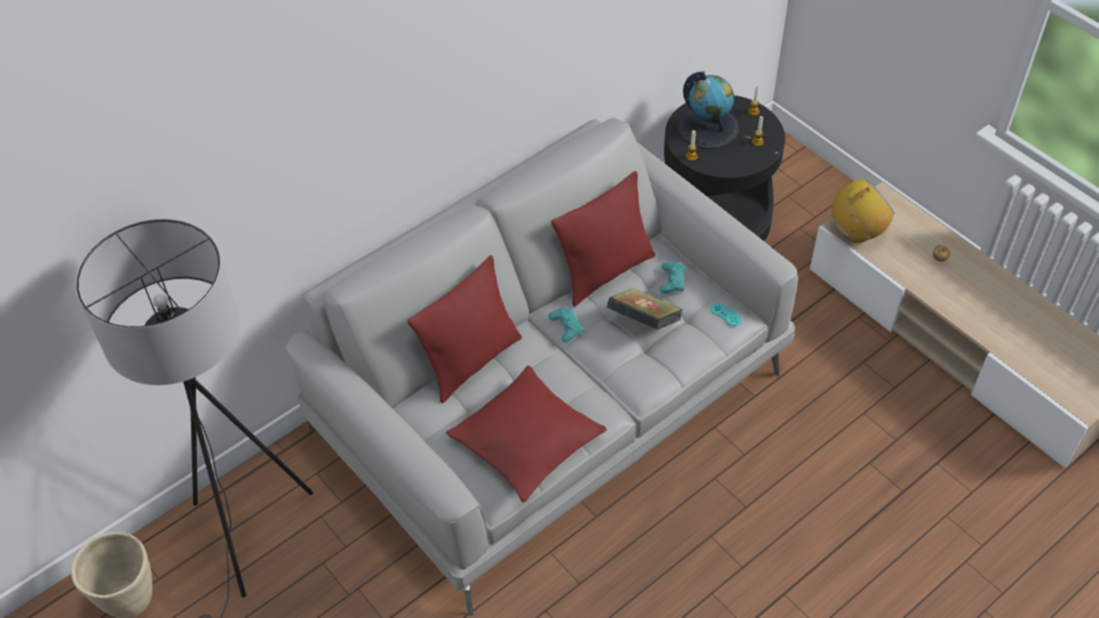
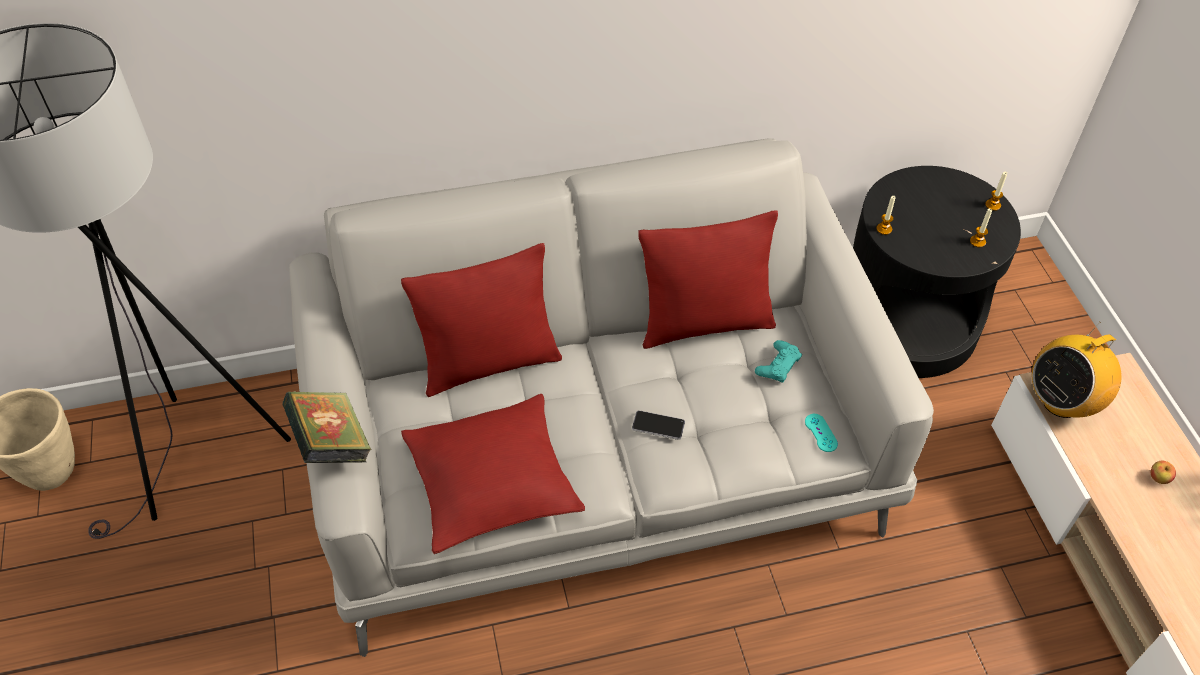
camera: 25 degrees right, 0 degrees up
(566, 326) = (620, 368): turquoise game controller -> none
(616, 355) = (658, 426): none -> phone
(644, 321) = (715, 399): book -> book (331, 443)
(708, 127) = (925, 203): globe -> none
(856, 232) = (1062, 401): radio -> radio turned 150 degrees clockwise

